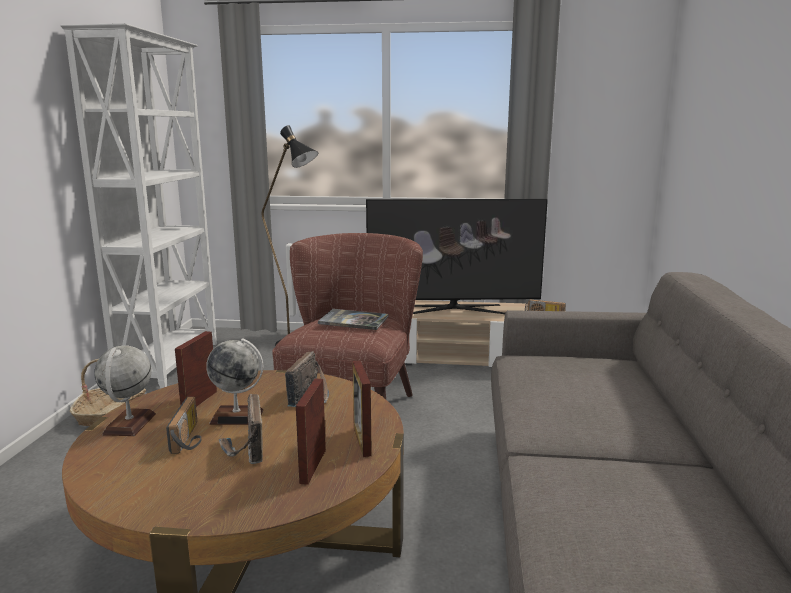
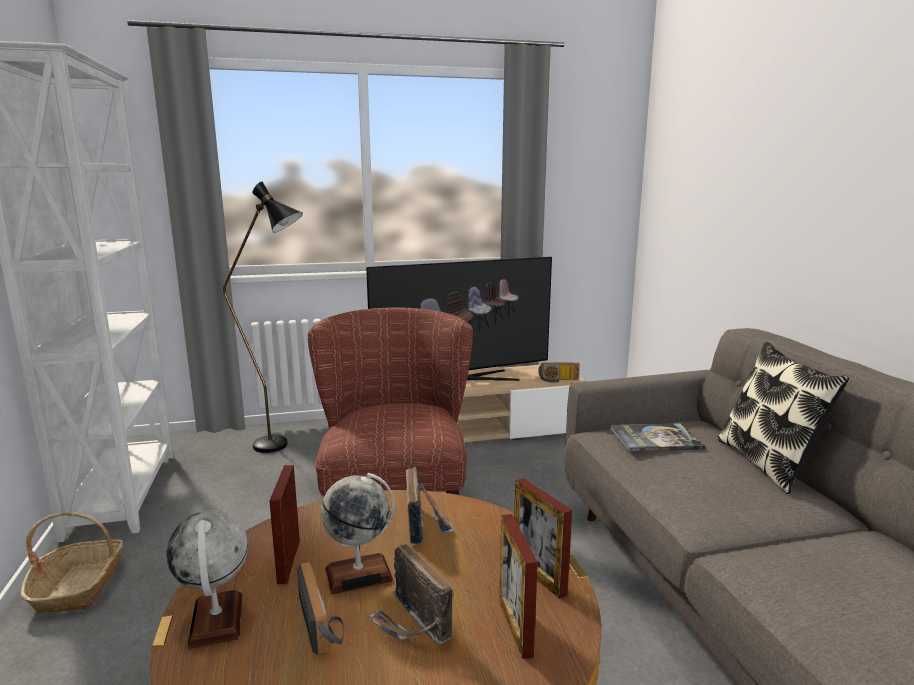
camera: 20 degrees left, 0 degrees up
(353, 320) = (402, 414): book -> book (655, 439)
(654, 399) = (767, 463): none -> pillow

